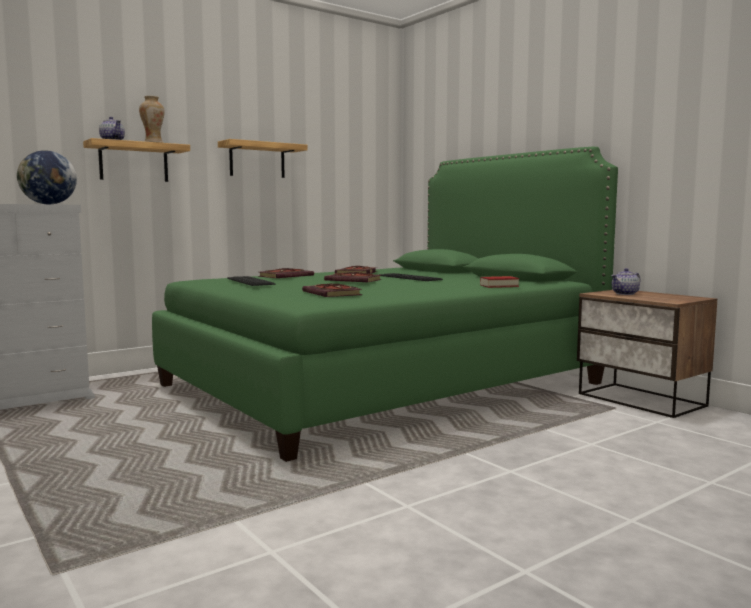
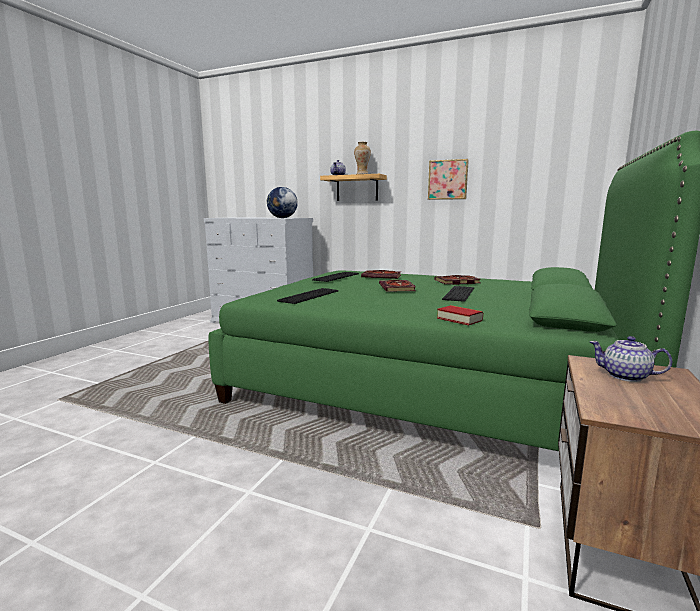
camera: 60 degrees right, 5 degrees up
(257, 160) = (448, 180): shelf -> picture
(333, 294) = (309, 296): book -> keyboard

